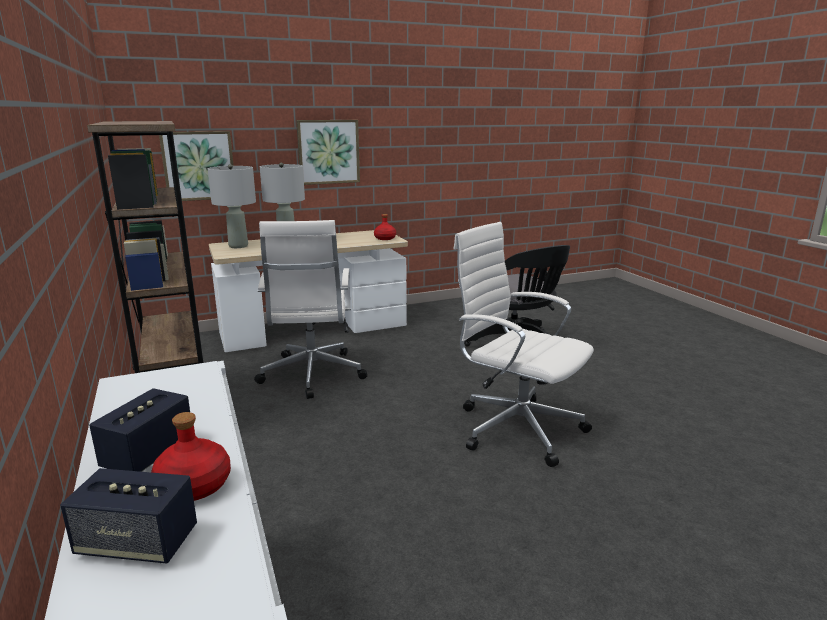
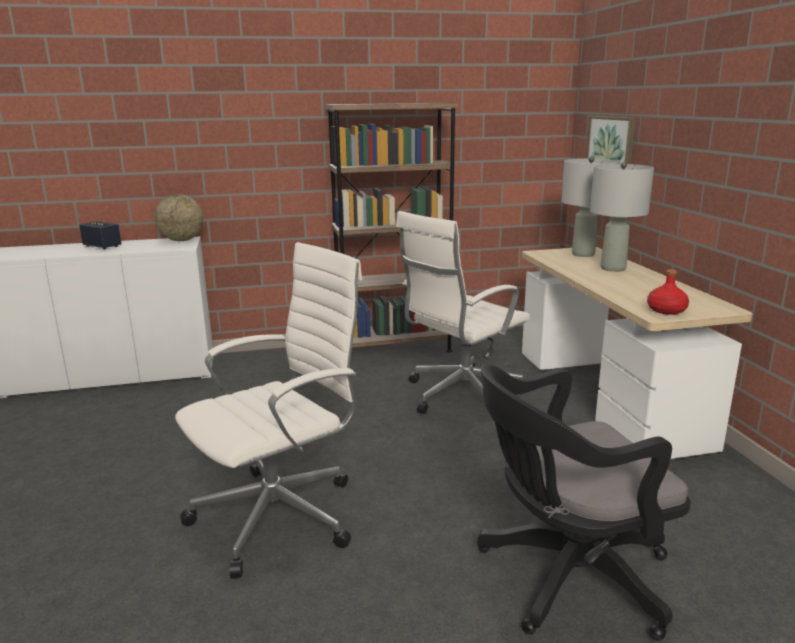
camera: 100 degrees right, 0 degrees up
(135, 385) = (181, 240): none -> globe
(137, 543) = (40, 249): speaker -> none
(194, 485) = (64, 252): red bottle -> none
(312, 375) = (461, 395): white office chair -> white office chair turned 45 degrees counterclockwise
(328, 152) = (717, 158): picture -> none

